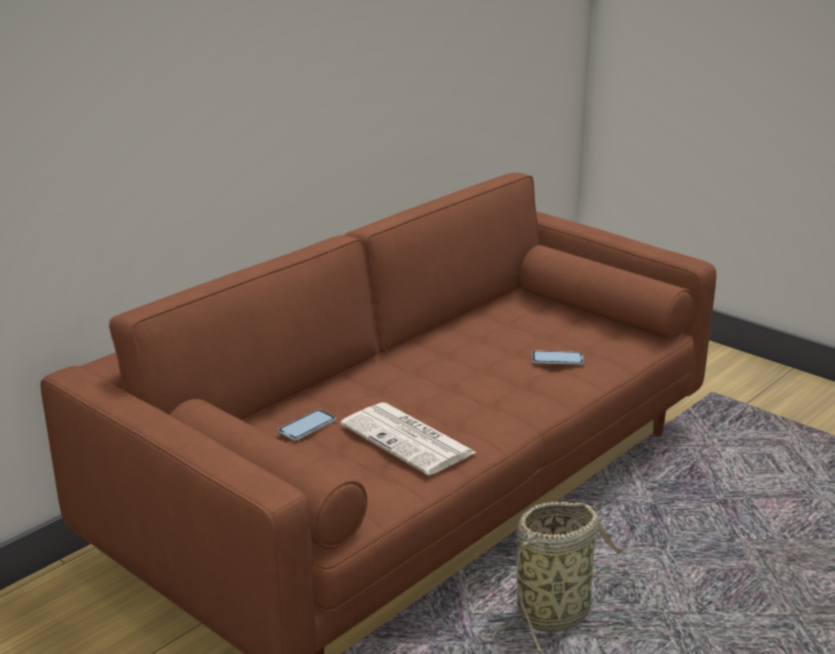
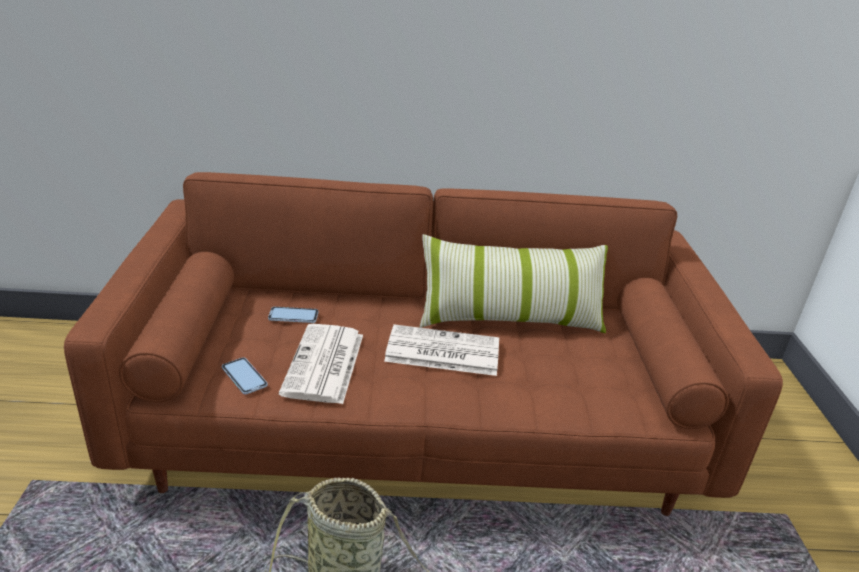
camera: 45 degrees right, 5 degrees up
(461, 336) = (510, 319): none -> pillow
(465, 382) = (441, 351): none -> newspaper
(557, 359) = (542, 378): phone -> phone (244, 376)

